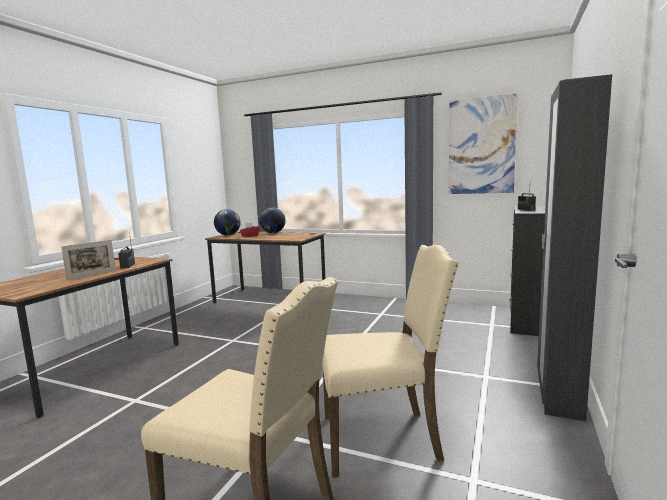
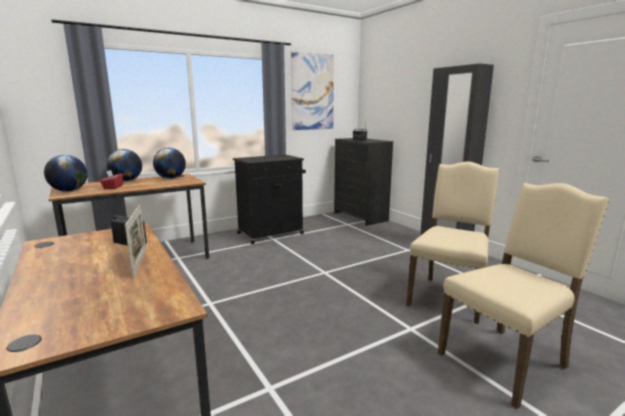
camera: 55 degrees left, 5 degrees up
(299, 234) = (171, 178): none -> globe
(392, 309) = (271, 233): none -> black cabinet

